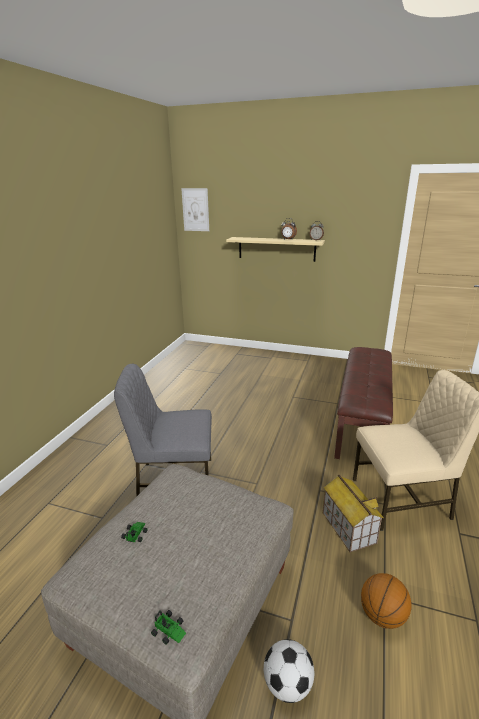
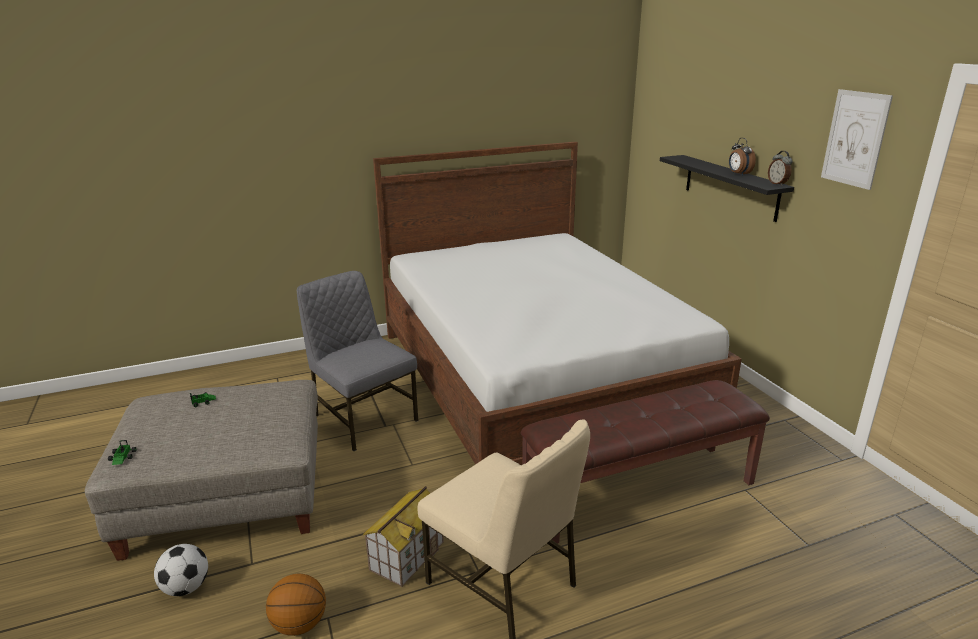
camera: 50 degrees right, 0 degrees up
(195, 210) = (652, 106): picture -> picture (855, 139)
(226, 399) = (536, 378): none -> bed
(276, 249) = (730, 187): beige shelf -> black shelf

